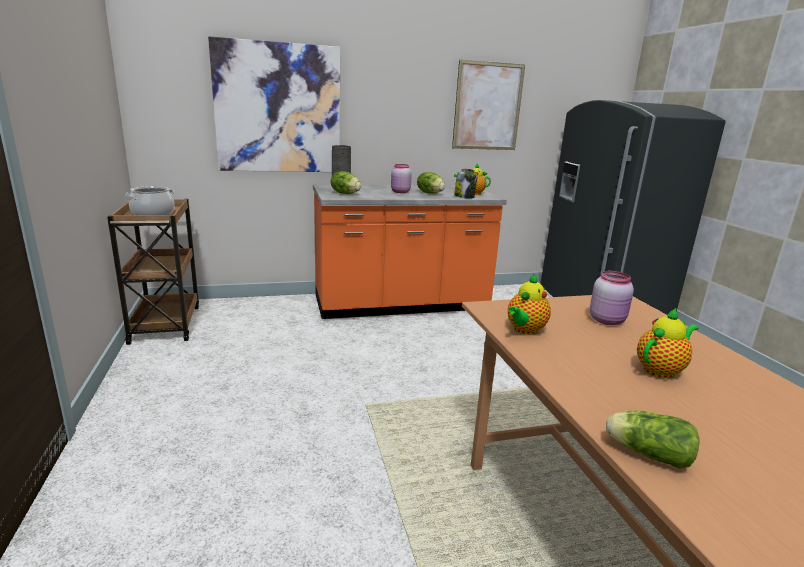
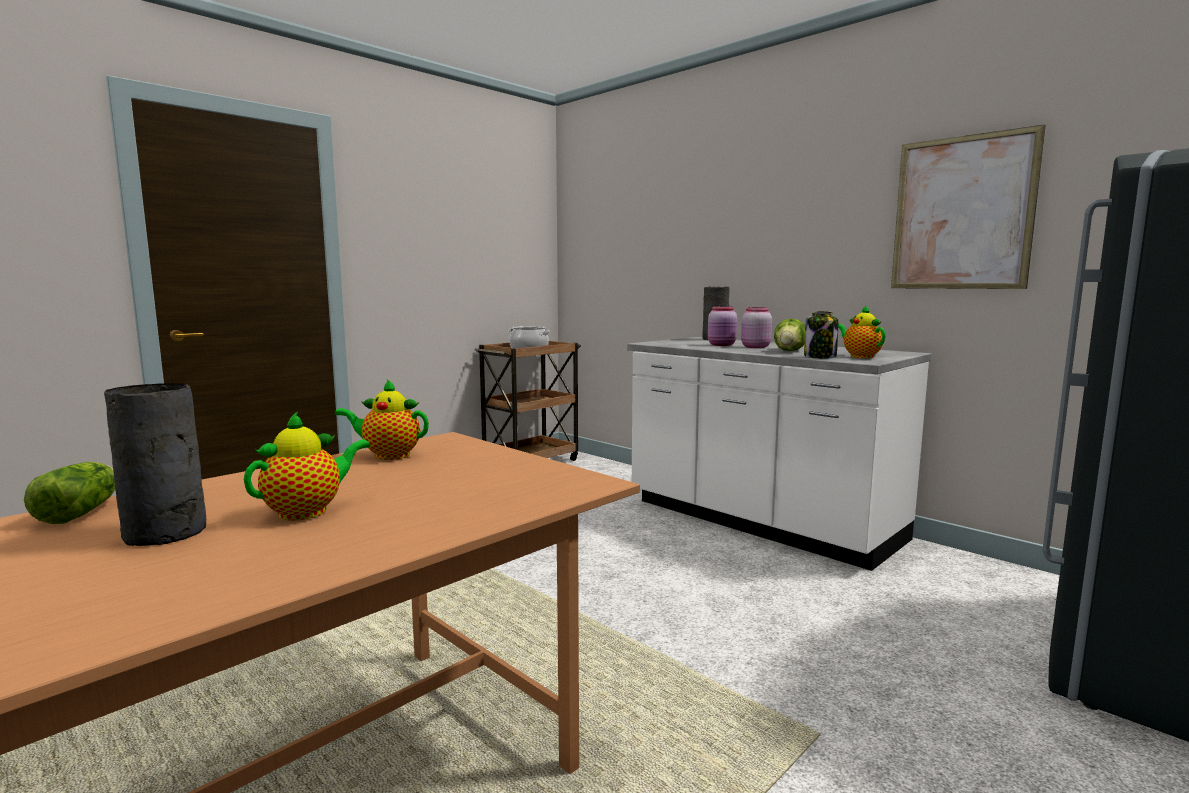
camera: 60 degrees right, 10 degrees down
(278, 109) = (669, 247): picture -> none
(346, 193) = (679, 343): lettuce -> none
(401, 304) = (760, 521): orange counter -> white counter
(607, 320) = (476, 481): pink jar -> pink jar (722, 345)
(661, 370) = (308, 511): teapot -> teapot turned 75 degrees counterclockwise
(704, 418) = (165, 533): none -> grey vase

